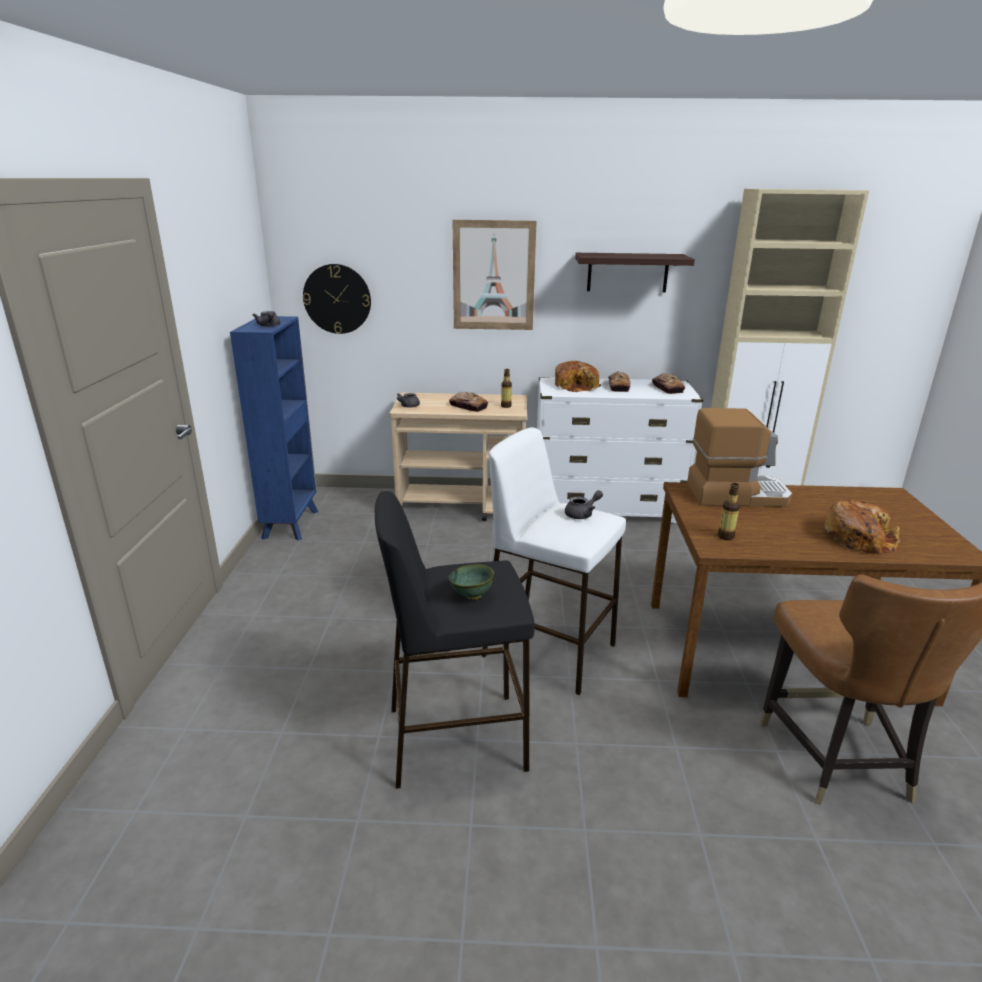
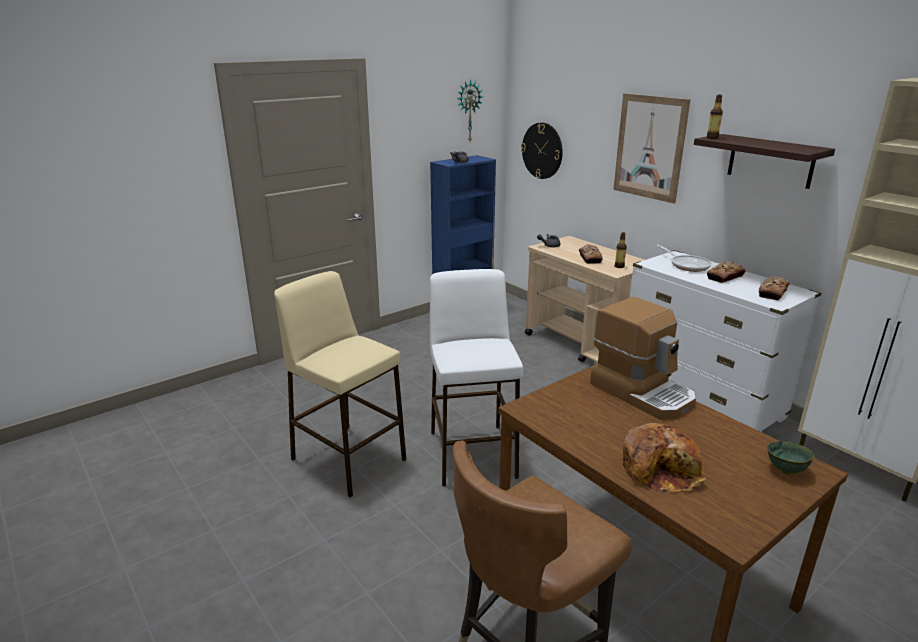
camera: 50 degrees right, 0 degrees up
(241, 257) = (468, 111): none -> wall clock
(455, 738) = (348, 459): black stool -> beige stool
(471, 596) = (334, 354): green bowl -> green bowl (785, 470)
(577, 386) = (687, 265): bread -> frying pan
(582, 514) = (490, 348): grey teapot -> none
(725, 536) = (550, 408): bottle -> bottle (712, 138)

